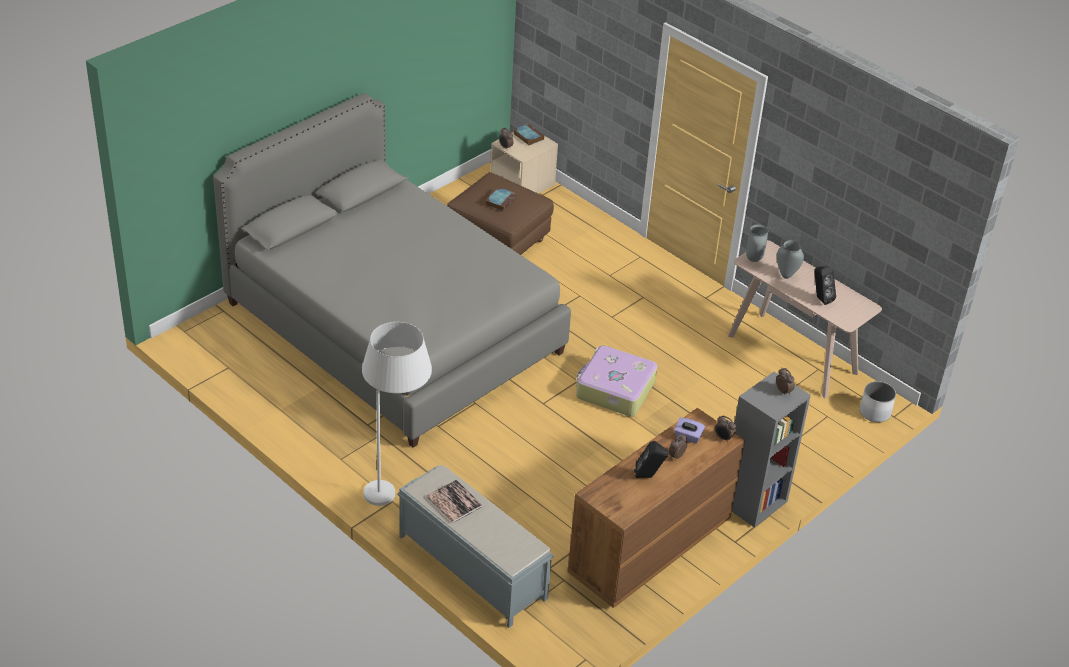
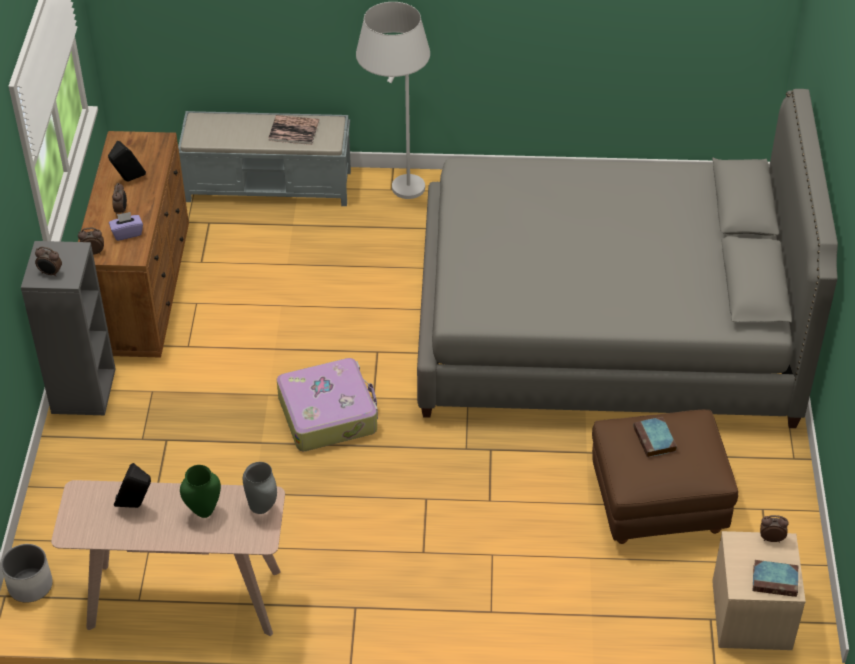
camera: 140 degrees right, 5 degrees up
(786, 275) = (203, 511): grey vase -> green vase

